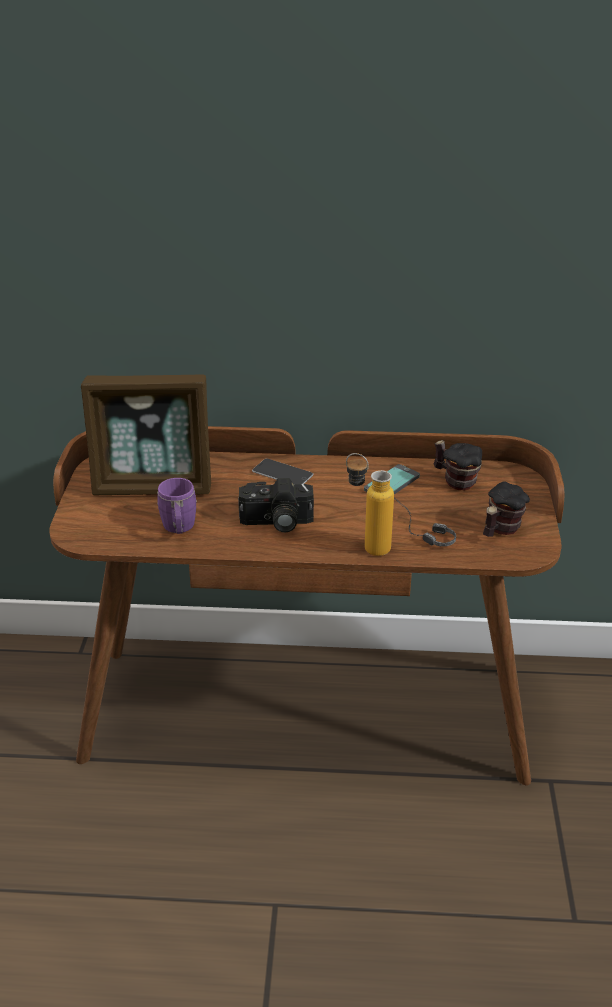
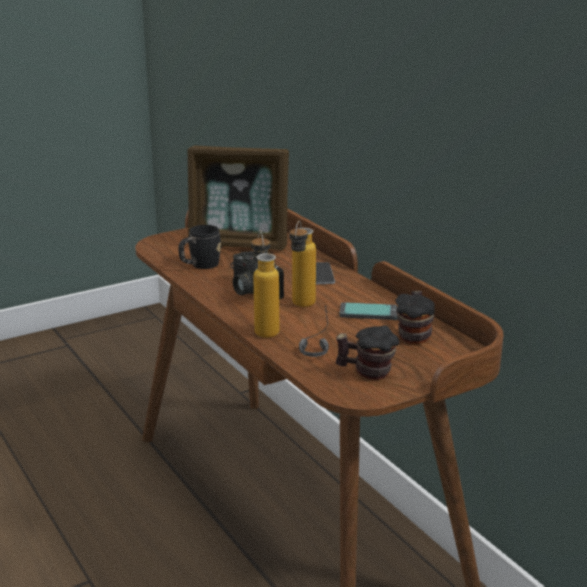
camera: 55 degrees right, 10 degrees down
(154, 486) = (239, 244): picture frame -> picture frame turned 45 degrees counterclockwise
(179, 529) = (200, 266): purple mug -> black mug
(343, 511) = (301, 307): none -> bottle

